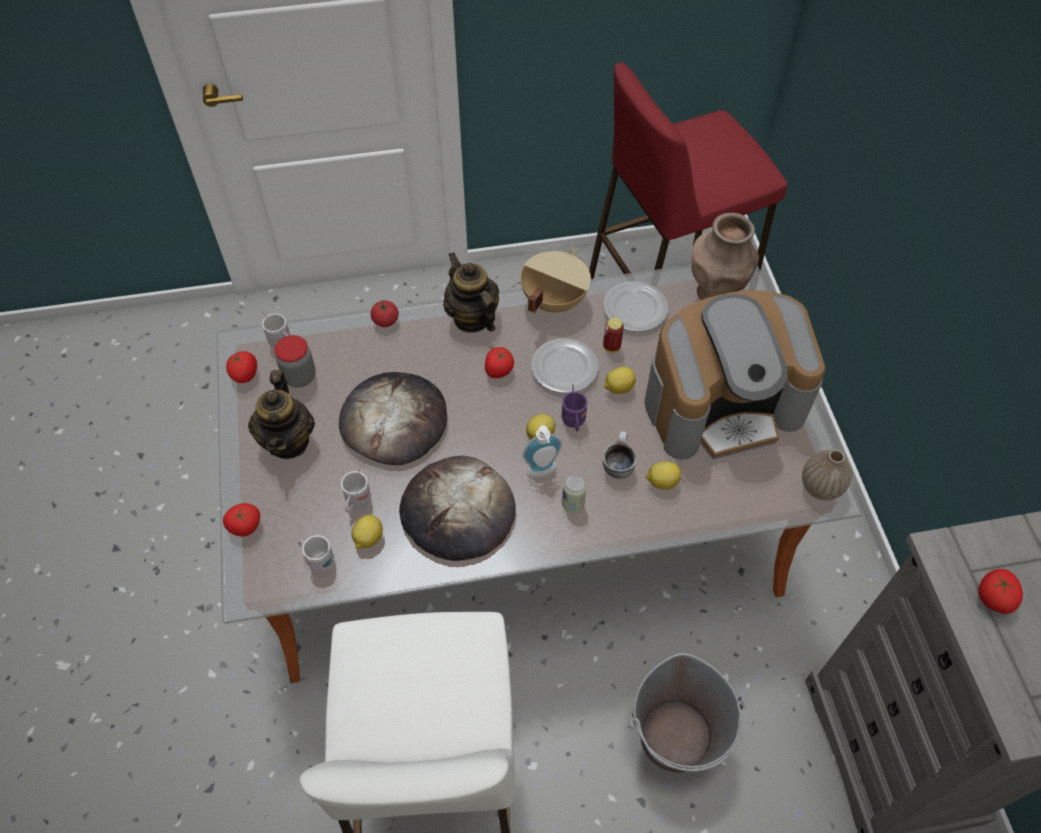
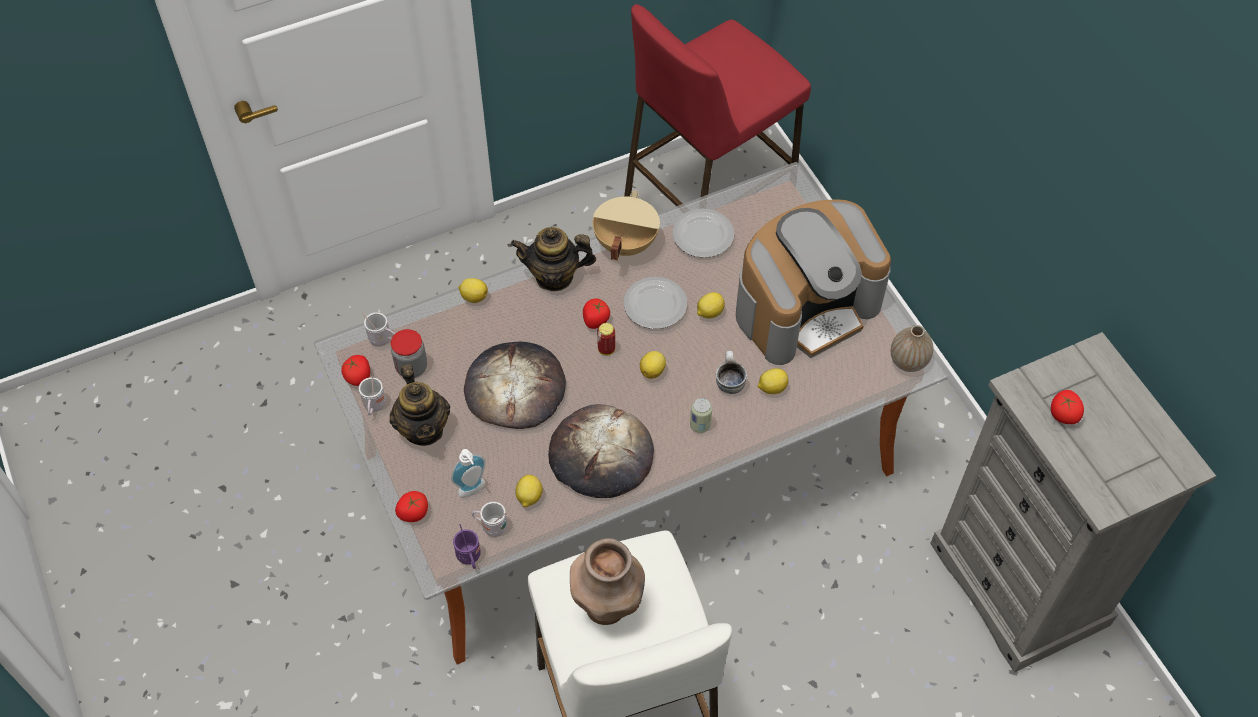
camera: 15 degrees left, 0 degrees up
(357, 502) = (507, 468): white mug -> white mug (374, 406)
(385, 321) = (473, 297): tomato -> lemon
(472, 318) = (554, 276): teapot -> teapot turned 45 degrees counterclockwise
(542, 473) = (665, 404): soap dispenser -> soap dispenser (473, 491)
(574, 423) = (679, 353): purple mug -> purple mug (470, 558)
(611, 347) = (692, 276): can -> can (606, 349)
(676, 737) = (828, 621): grey bucket -> none
(715, 292) = (771, 204): brown vase -> brown vase (607, 606)

